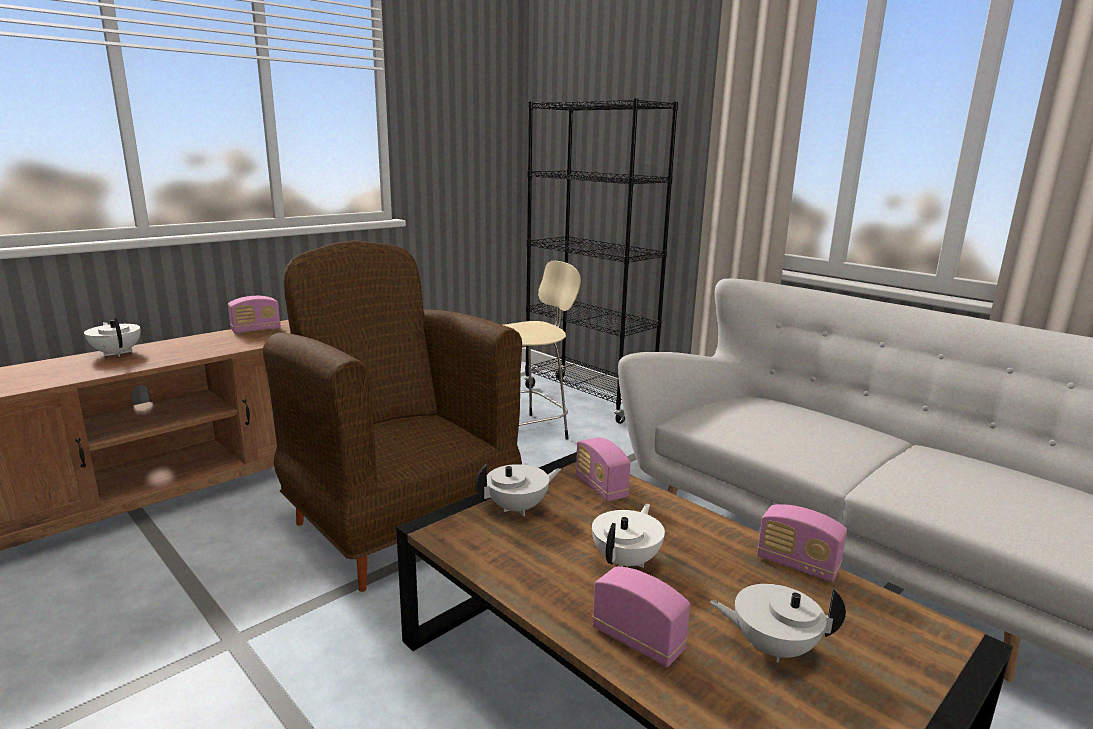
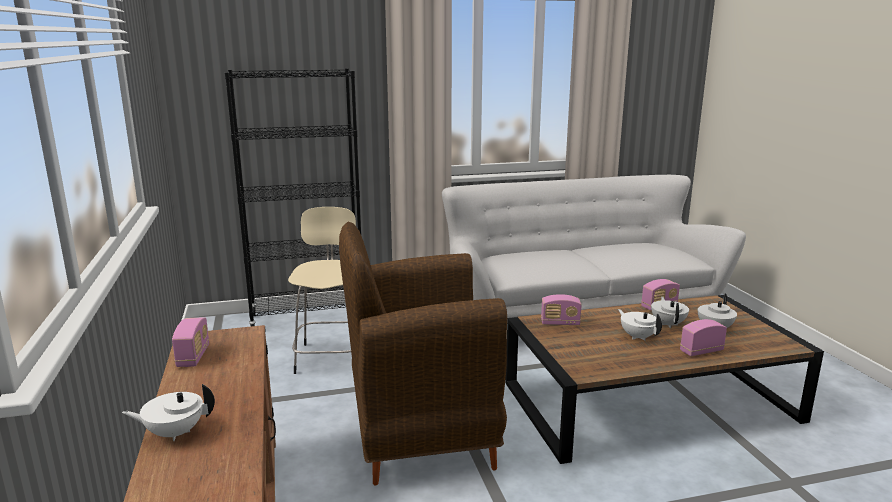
camera: 60 degrees left, 0 degrees up
(518, 508) = (568, 348): white teapot -> white teapot (668, 324)

